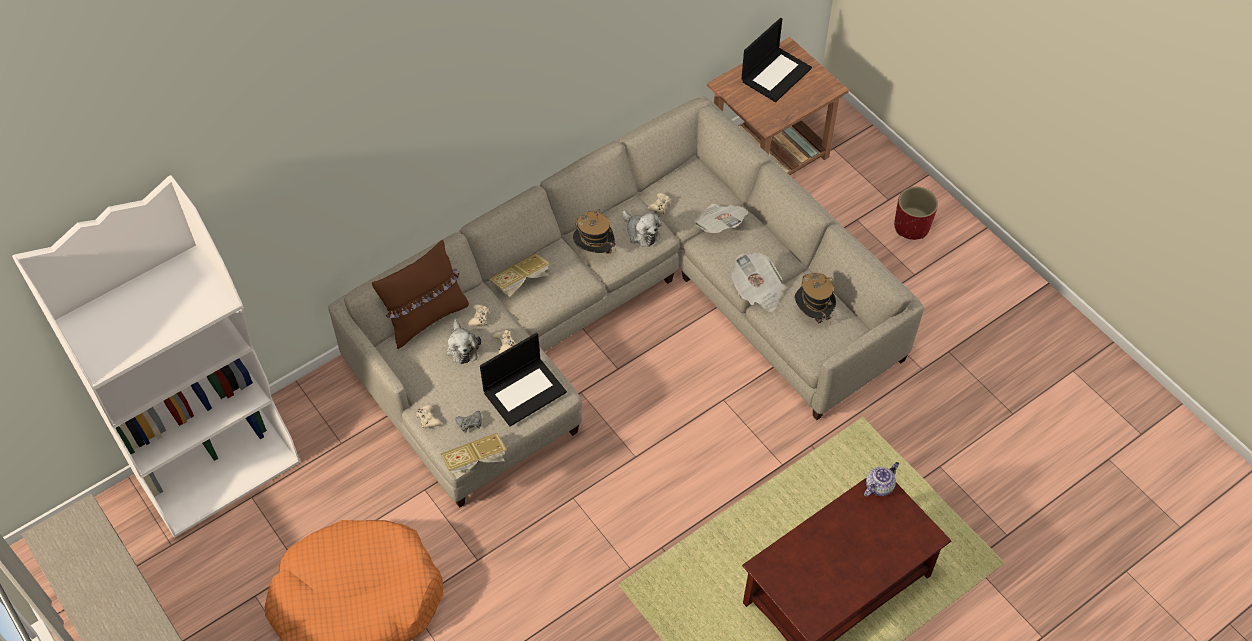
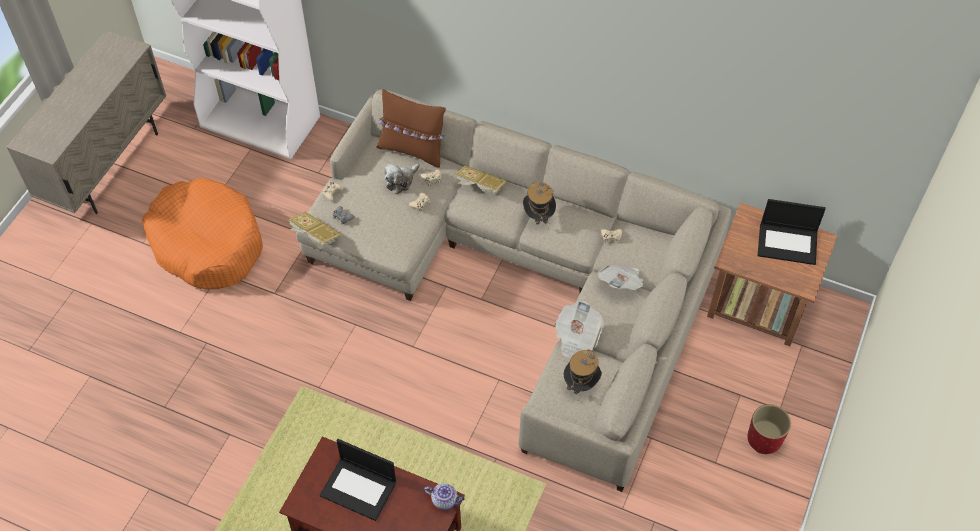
camera: 60 degrees right, 0 degrees up
(525, 391) = (388, 235): laptop -> laptop (359, 488)
(641, 232) = (577, 237): plush toy -> none

